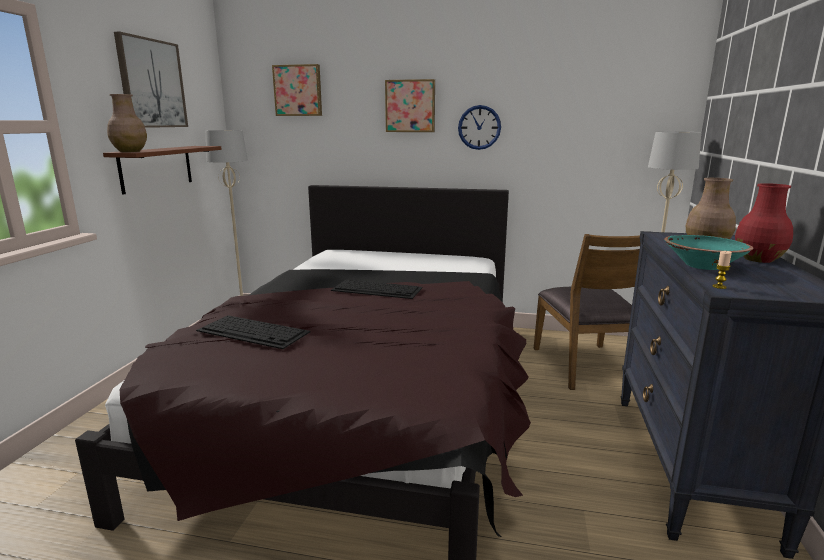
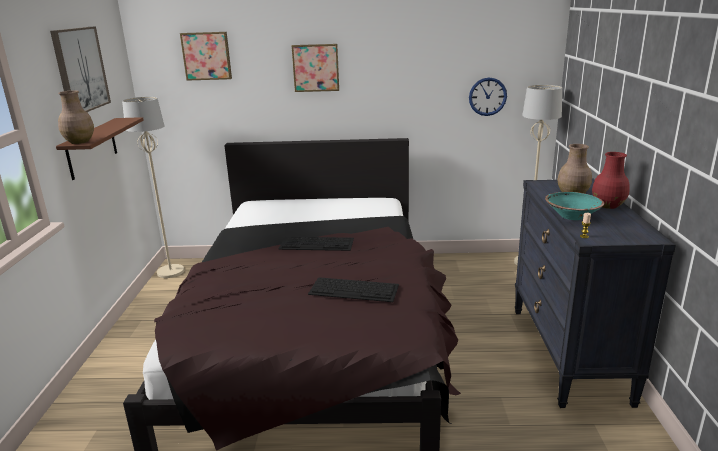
camera: 10 degrees left, 5 degrees up
(254, 331) = (237, 297): keyboard -> keyboard (355, 289)
(479, 127) = (379, 84): wall clock -> wall clock (487, 96)
(584, 366) = (482, 283): brown chair -> none

